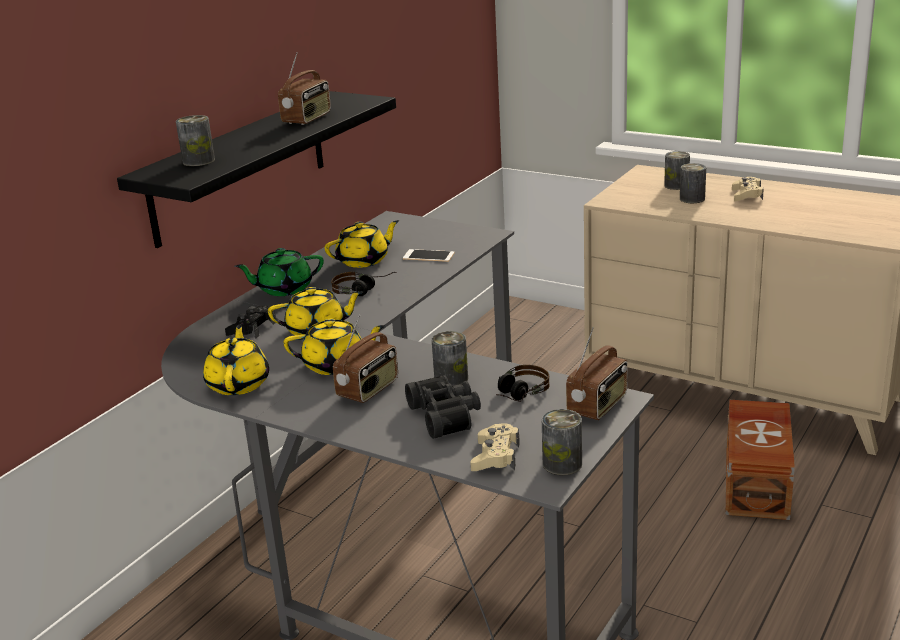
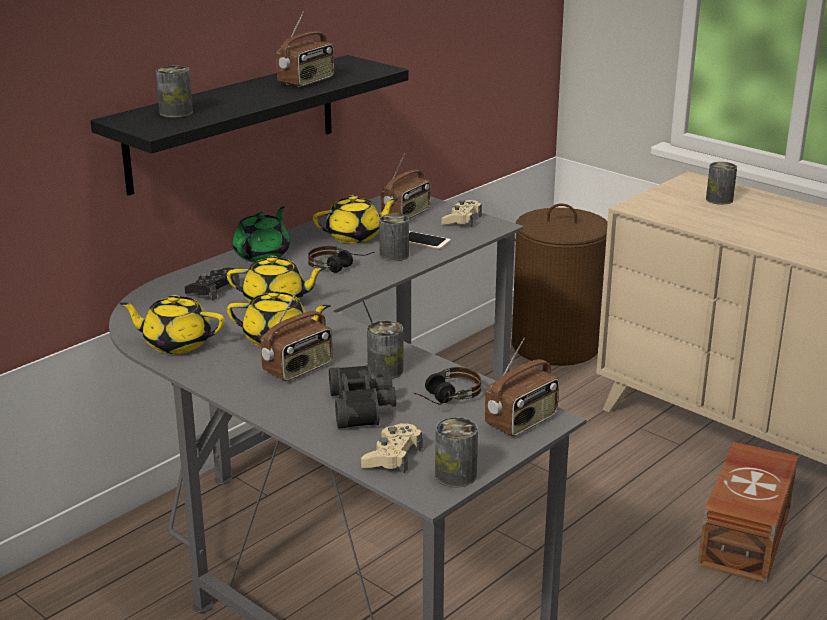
camera: 10 degrees right, 0 degrees up
(239, 383) = (176, 343): yellow teapot -> yellow teapot turned 90 degrees counterclockwise
(284, 289) = (263, 254): green teapot -> green teapot turned 120 degrees clockwise
(402, 234) = (406, 214): none -> radio
(531, 339) = (556, 345): none -> brown laundry basket
(692, 199) = (729, 216): can -> can (394, 255)
(747, 195) = (792, 220): beige game controller -> beige game controller (461, 220)

